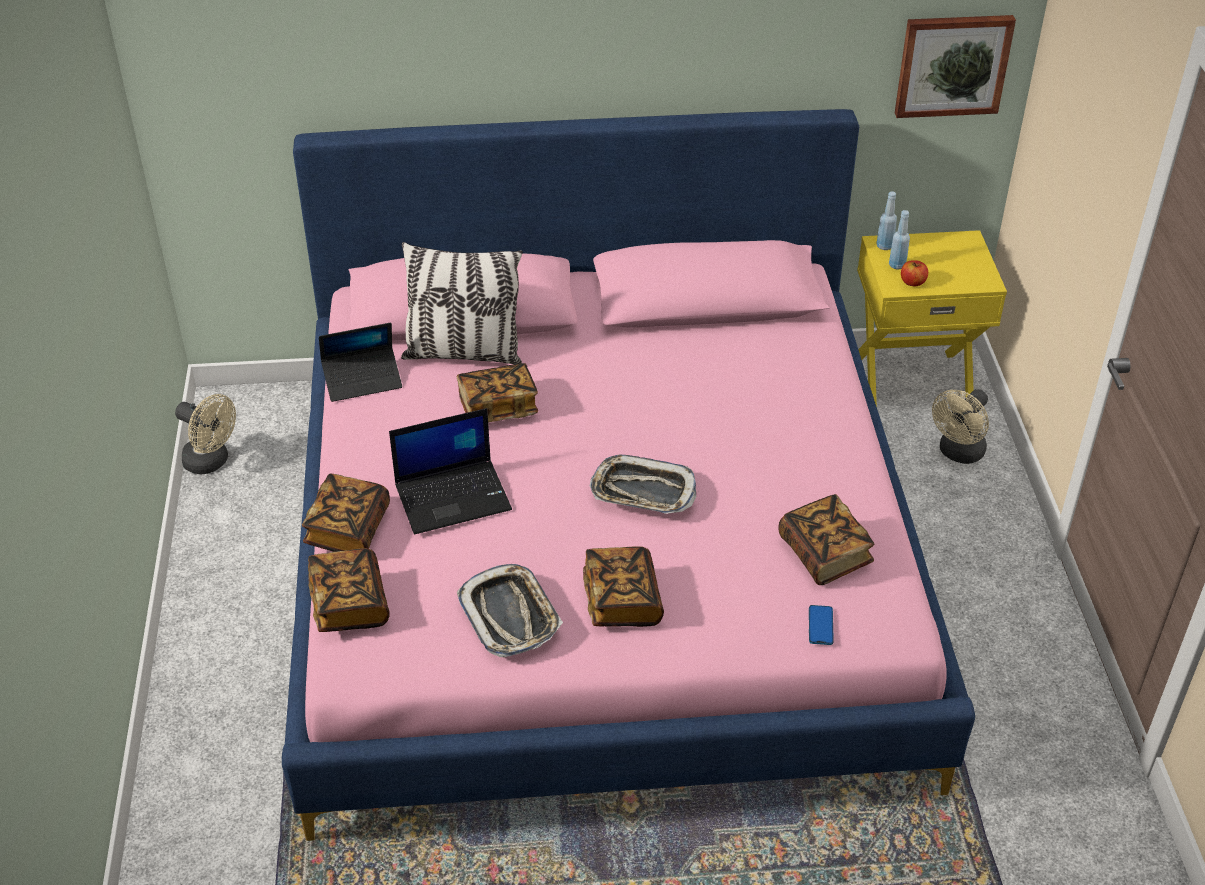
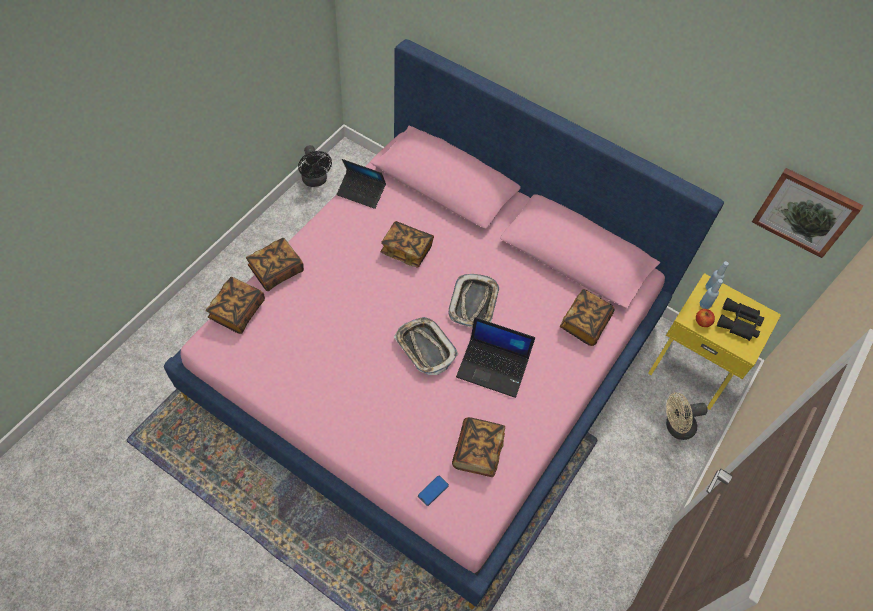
camera: 35 degrees right, 15 degrees up
(211, 462) = (315, 181): beige fan -> black fan
(454, 496) = (336, 286): laptop -> laptop (493, 367)
(463, 353) = (422, 208): pillow -> none
(510, 615) = (296, 371): tray -> tray (474, 303)
(622, 601) = (355, 401): book -> book (584, 323)
(950, 262) = (739, 323): none -> black binoculars

